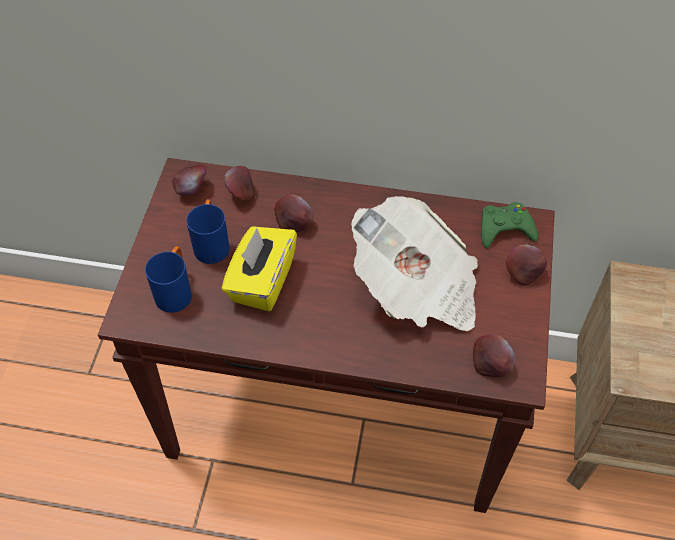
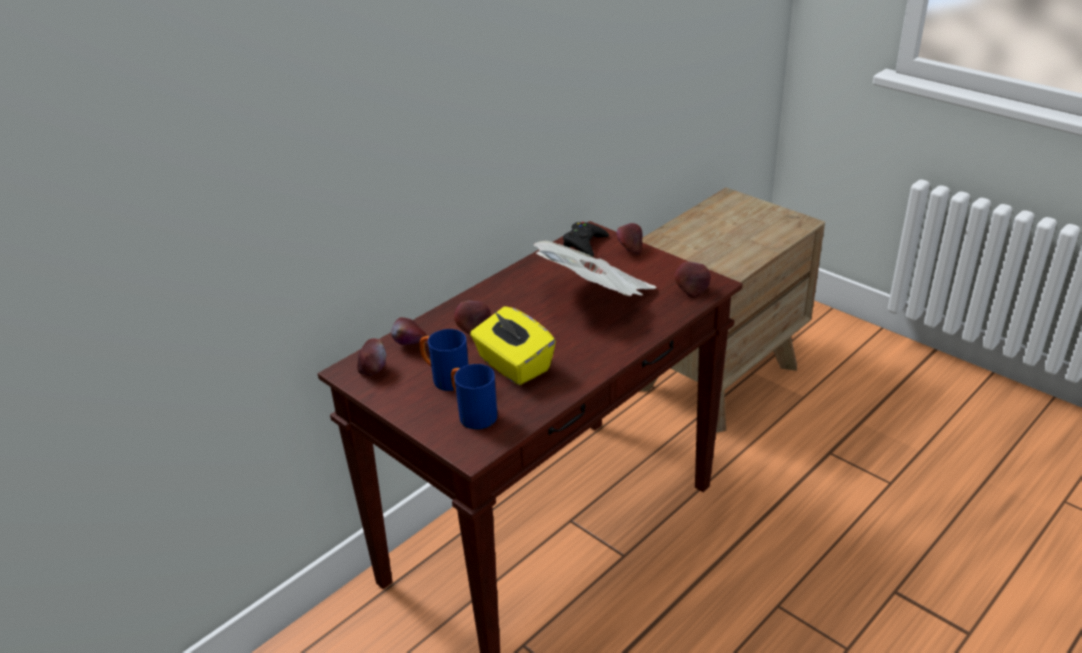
camera: 55 degrees left, 20 degrees down
(505, 229) = (584, 243): green game controller -> black game controller

